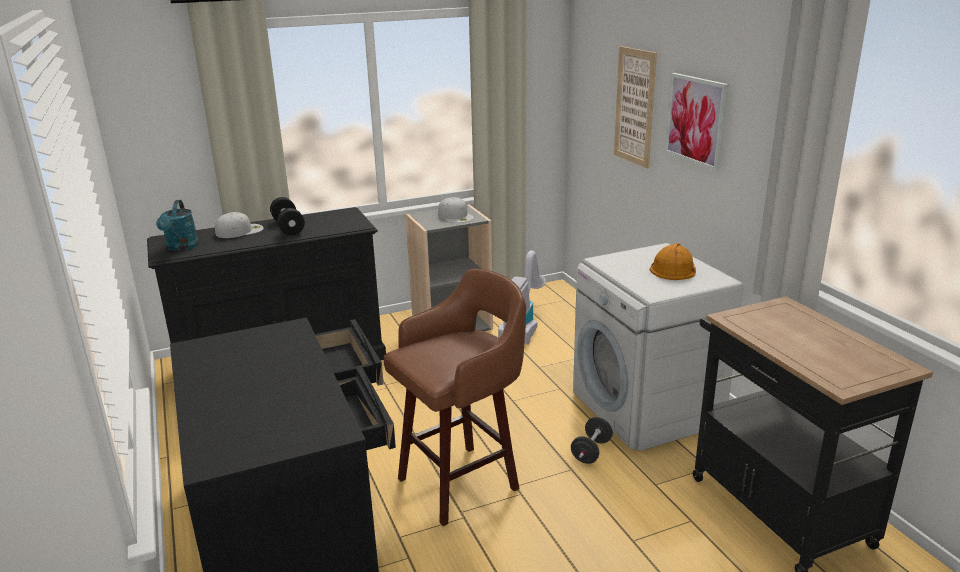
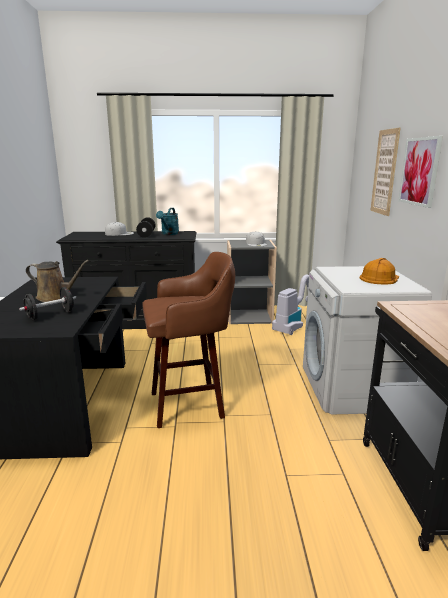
camera: 20 degrees right, 5 degrees down
(181, 247) = (81, 236): turquoise watering can -> turquoise watering can (169, 234)
(257, 376) = (56, 297): none -> brown watering can
(591, 451) = (292, 406): black dumbbell -> black dumbbell (50, 315)

